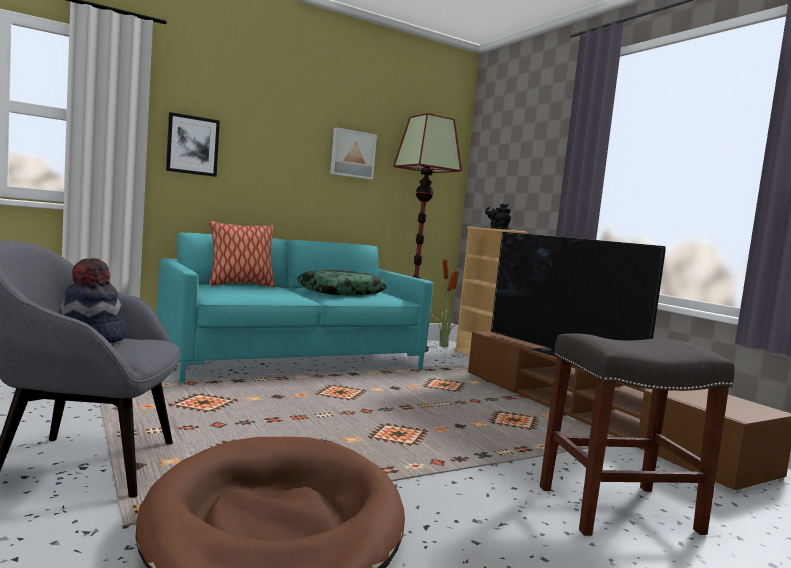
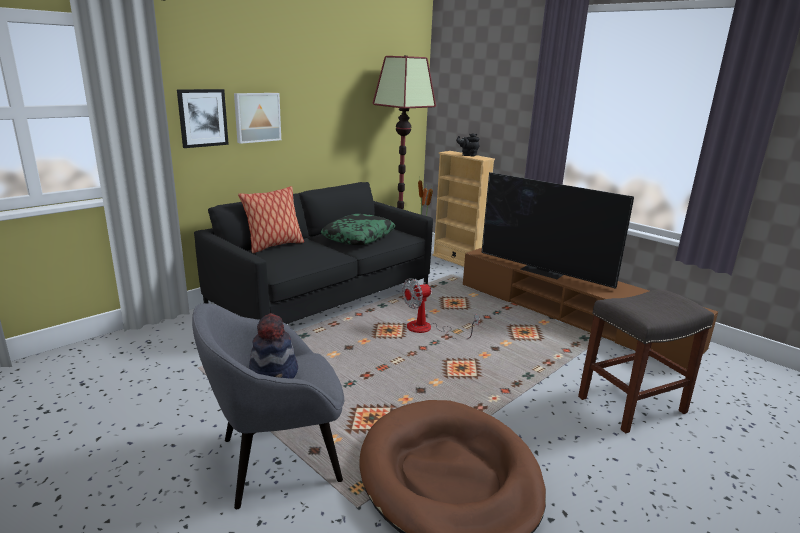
camera: 15 degrees left, 15 degrees up
(292, 360) = (323, 298): turquoise sofa -> black sofa
(352, 154) = (338, 98): picture -> picture (257, 117)
(389, 399) = (428, 329): none -> fan

